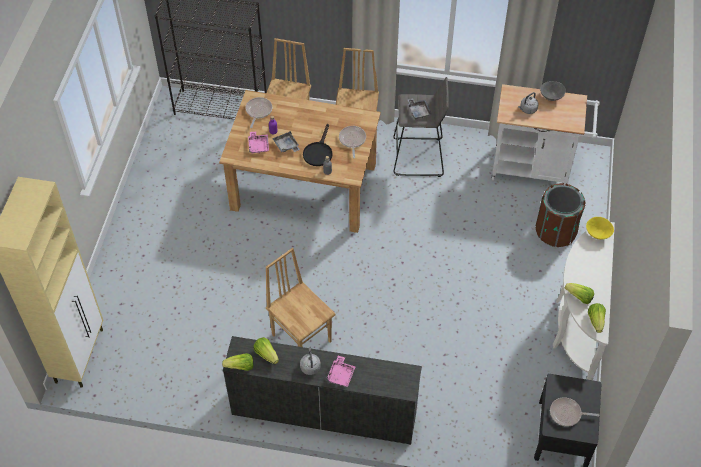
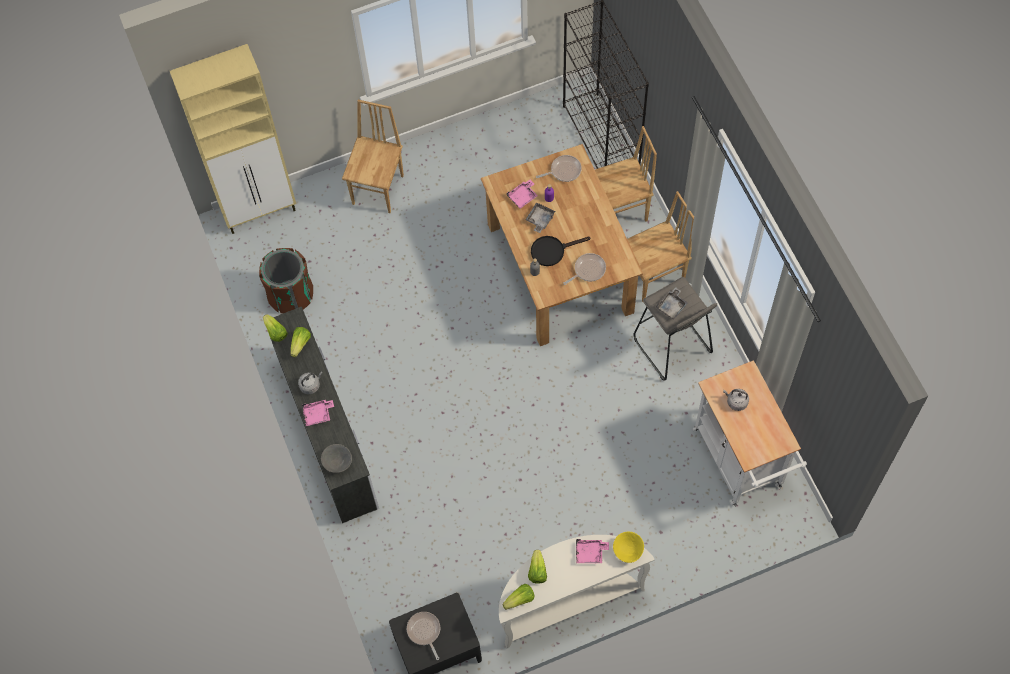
camera: 60 degrees right, 10 degrees up
(302, 337) = (392, 369): brown chair -> brown chair (379, 189)
(551, 97) = (771, 415): grey bowl -> grey bowl (338, 463)
(555, 231) = (671, 523): brown trash can -> brown trash can (291, 295)
(585, 257) = (590, 553): none -> pink tray

